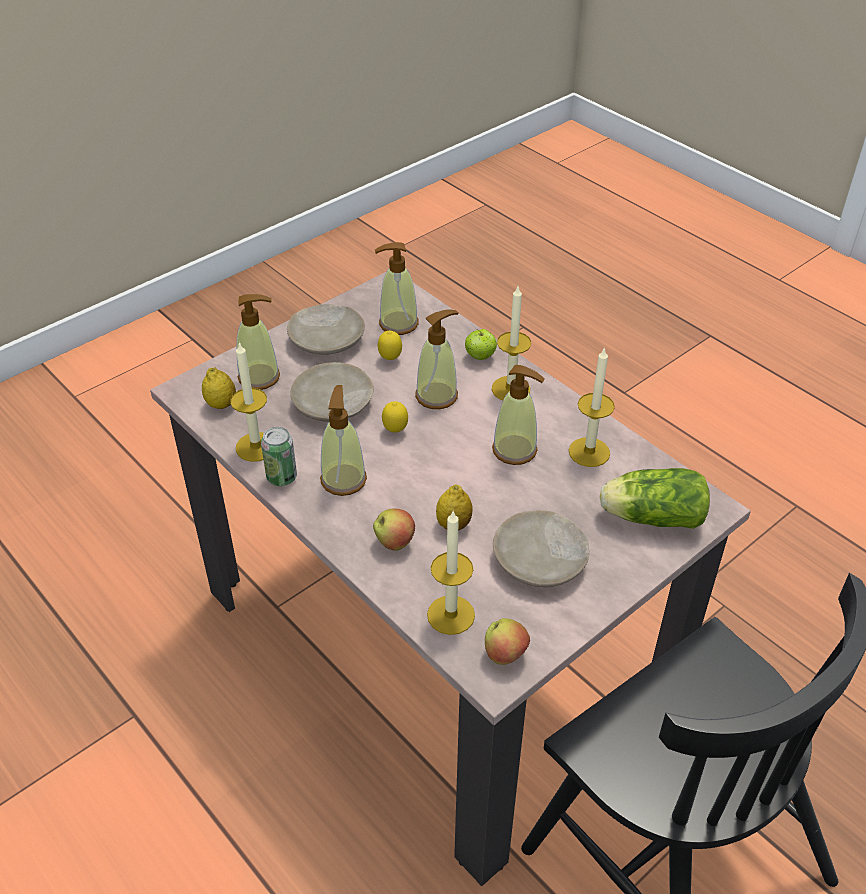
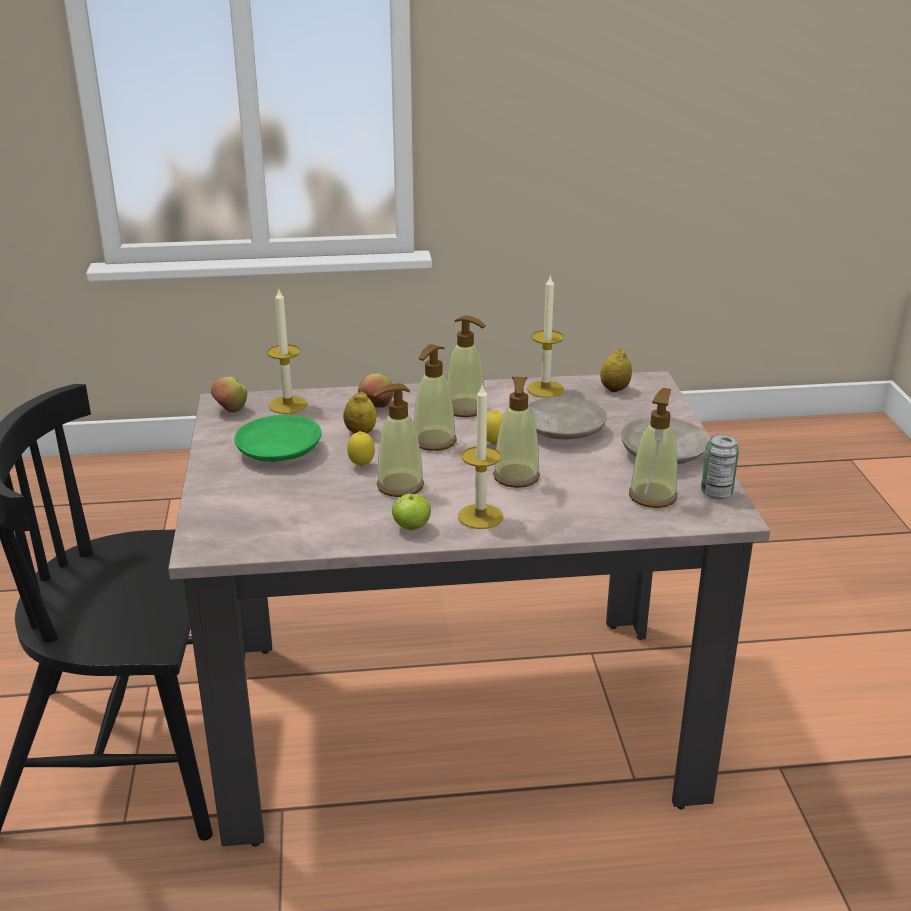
camera: 125 degrees right, 15 degrees down
(259, 377) = (635, 411): soap dispenser -> soap dispenser (434, 441)
(281, 477) = (498, 389): can -> can (716, 493)
(390, 359) = (597, 473): lemon -> lemon (361, 466)
(480, 356) = (548, 519): apple -> apple (411, 527)
(540, 560) = (278, 451): beige plate -> green plate
(589, 452) = (347, 519): candle -> none
(649, 517) = (241, 513): lettuce -> none

